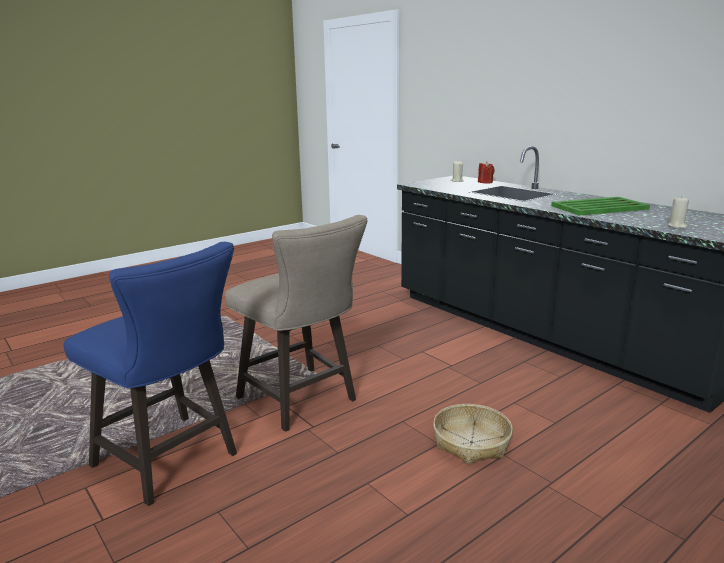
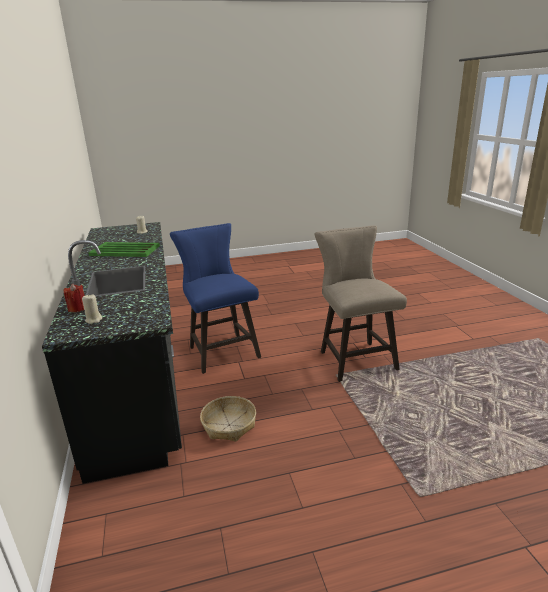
camera: 155 degrees left, 5 degrees up
(172, 462) = (431, 340): blue stool -> blue stool (221, 350)
(471, 442) = (279, 320): basket -> basket (229, 425)

